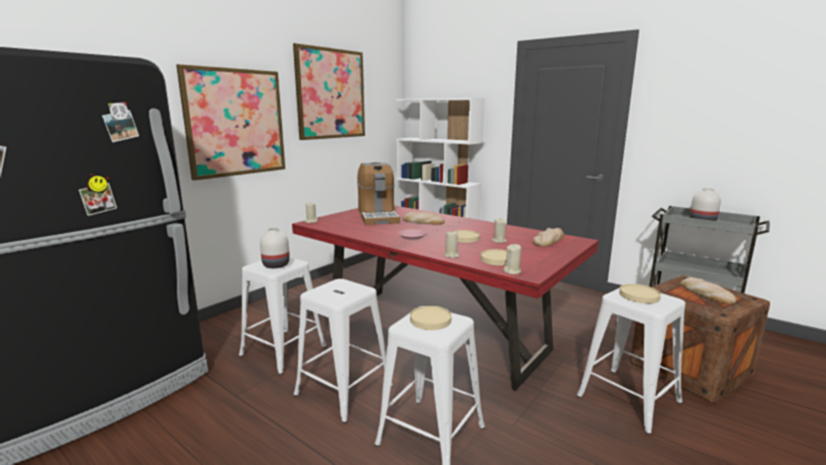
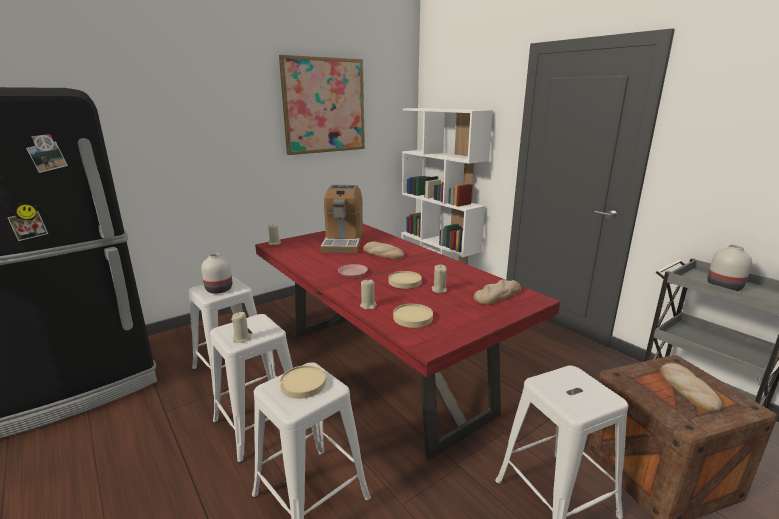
camera: 15 degrees right, 5 degrees up
(235, 122) = (214, 139): picture -> none
(512, 271) = (413, 338): beige candle -> beige candle (242, 338)
(639, 295) = (571, 386): beige plate -> none

